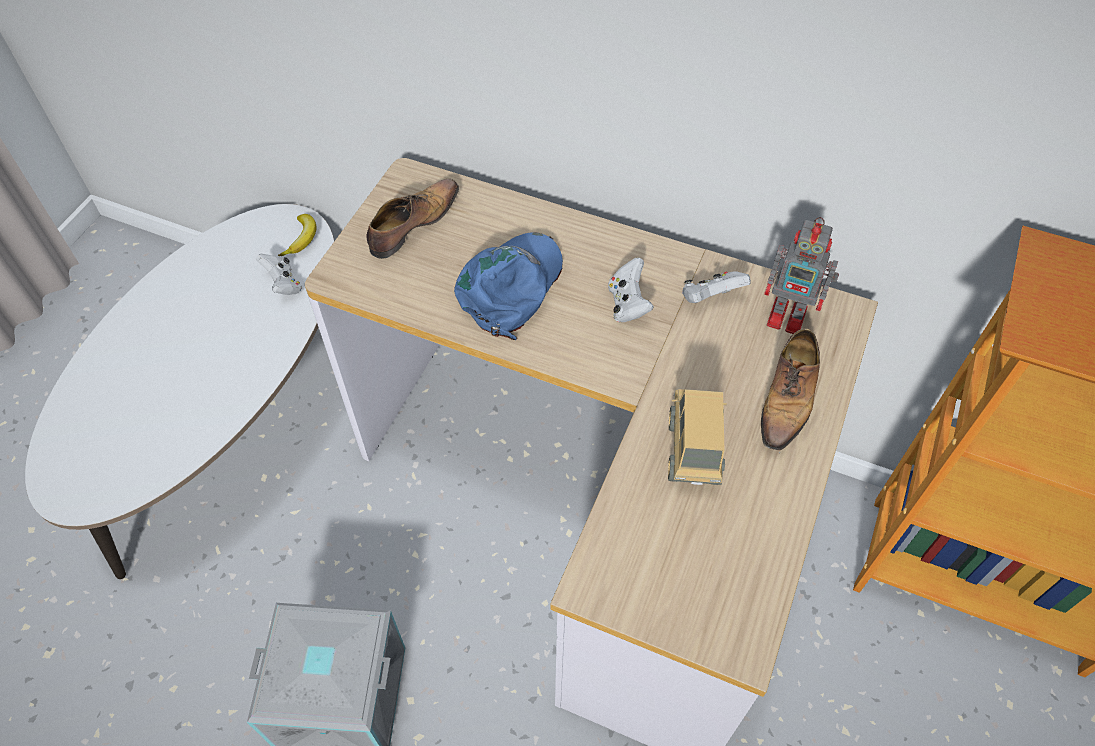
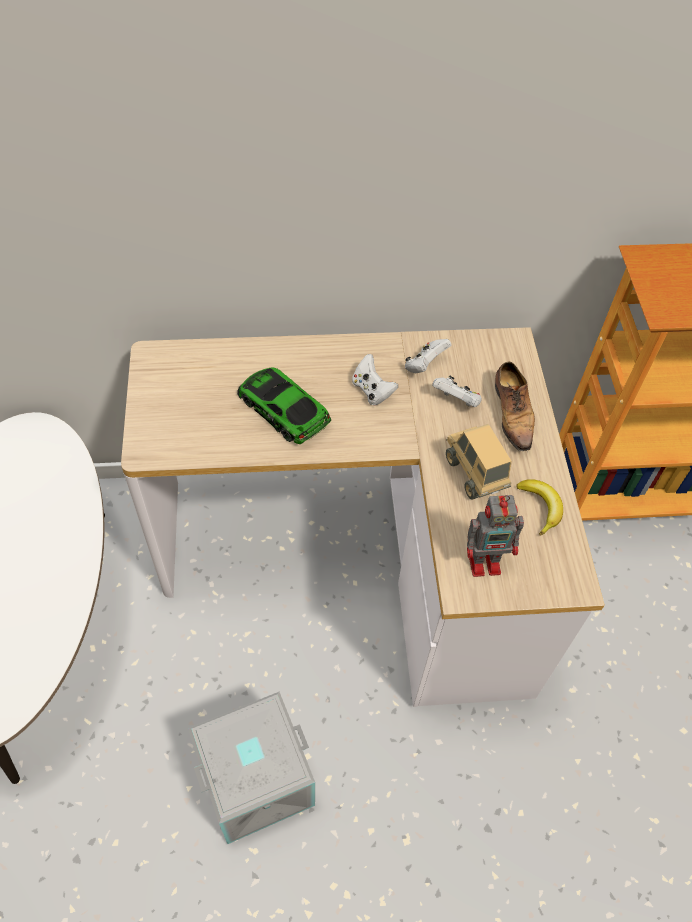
camera: 30 degrees left, 0 degrees up
(283, 284) = (54, 482): white game controller -> white game controller (456, 401)
(302, 239) = (47, 439): banana -> banana (540, 507)
(412, 225) = (178, 391): shoe -> none
(511, 287) = (283, 409): blue cap -> toy car
(789, 317) = (482, 358): toy robot -> toy robot (486, 560)

